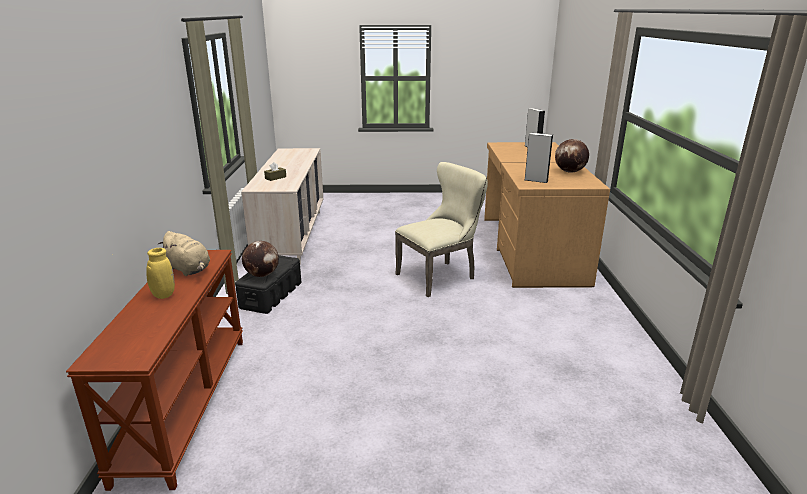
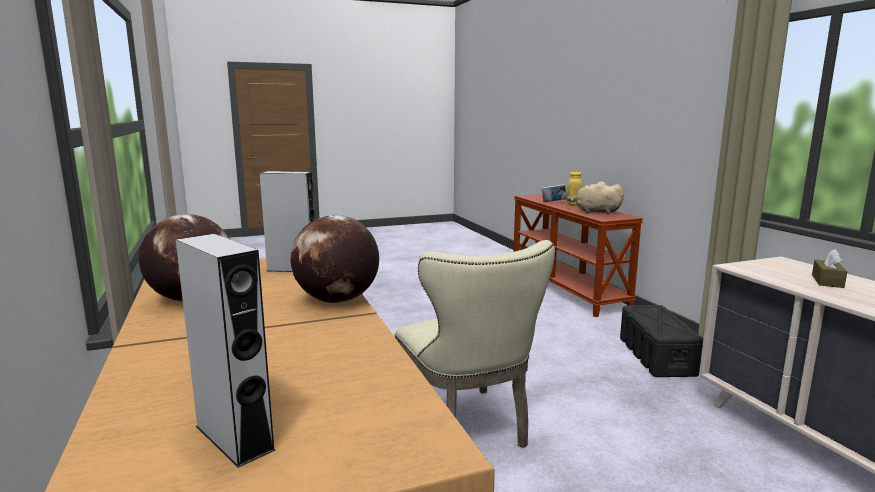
camera: 160 degrees right, 10 degrees down
(164, 313) = (553, 202): none -> book
(262, 275) = (651, 313): globe -> globe (337, 301)
(440, 276) = (467, 430): beige chair -> beige chair turned 60 degrees counterclockwise

